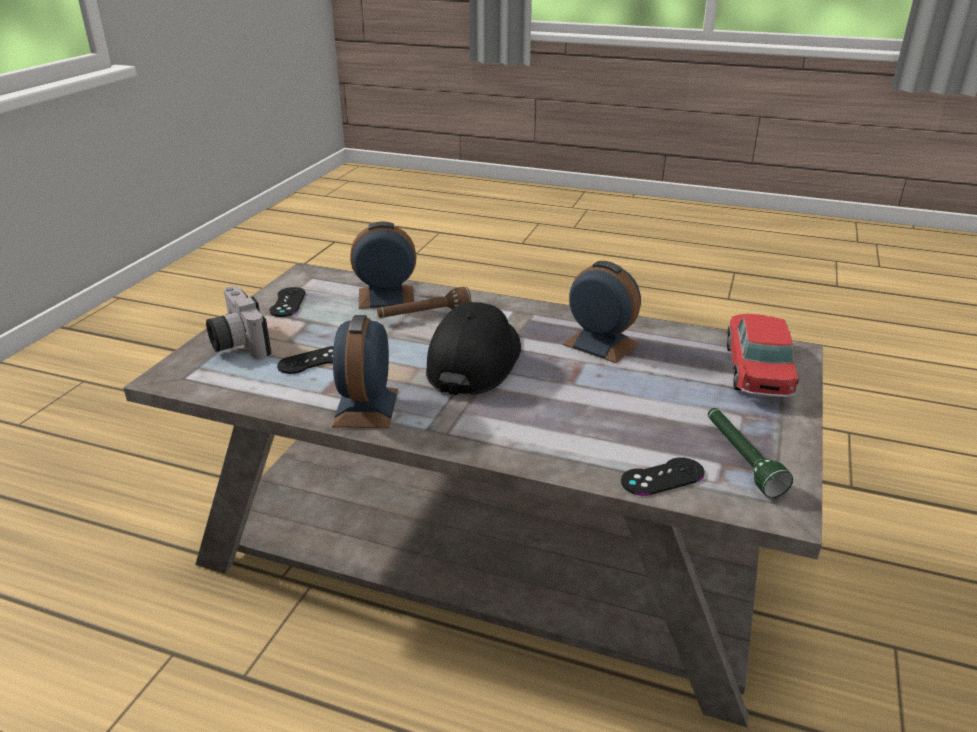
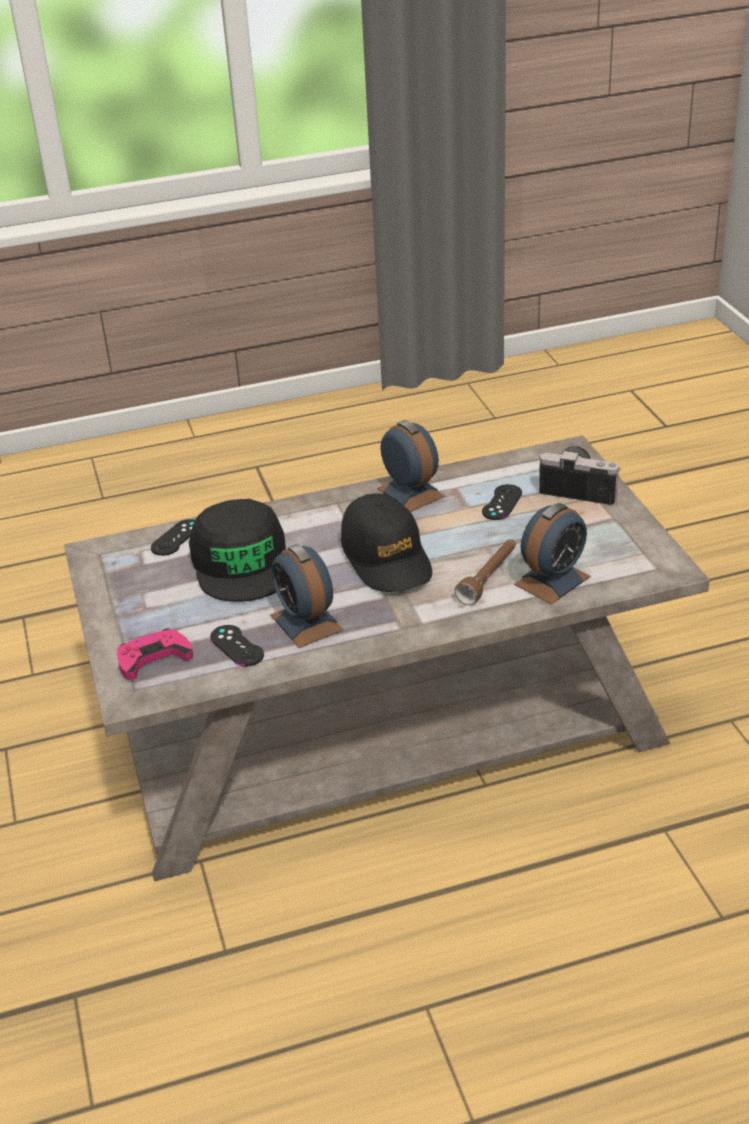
camera: 145 degrees right, 5 degrees up
(287, 302) = (619, 535): black game controller -> black game controller (237, 646)
(601, 344) = (306, 622): alarm clock -> alarm clock turned 60 degrees clockwise
(611, 414) = (242, 563): none -> black cap
(740, 459) = (132, 572): green flashlight -> none
(757, 370) = (153, 658): toy car -> pink game controller

